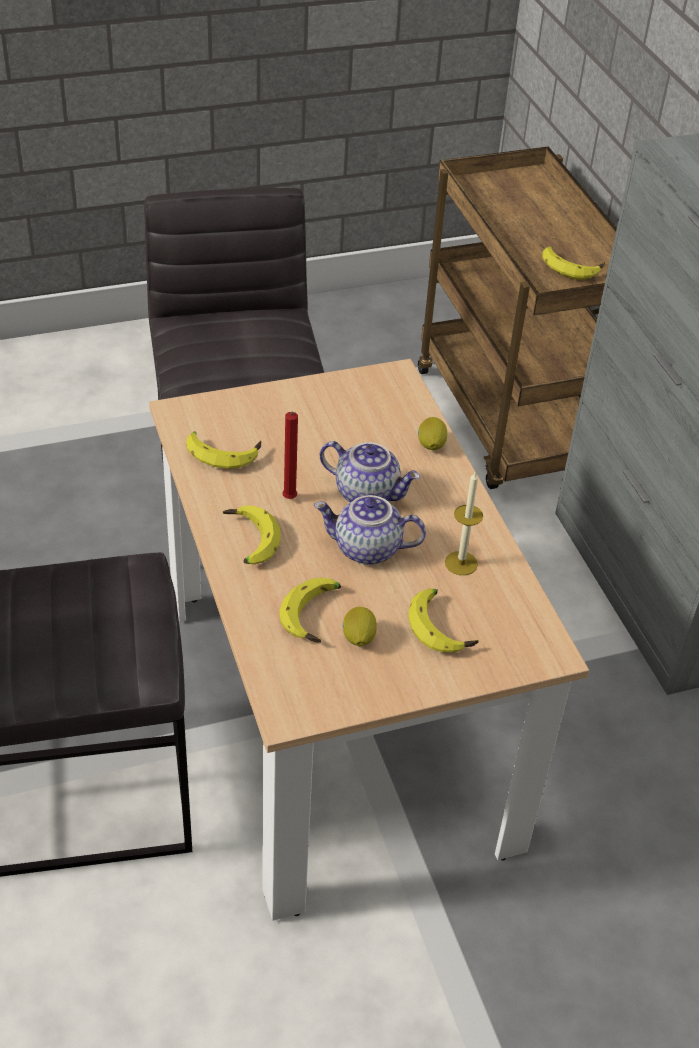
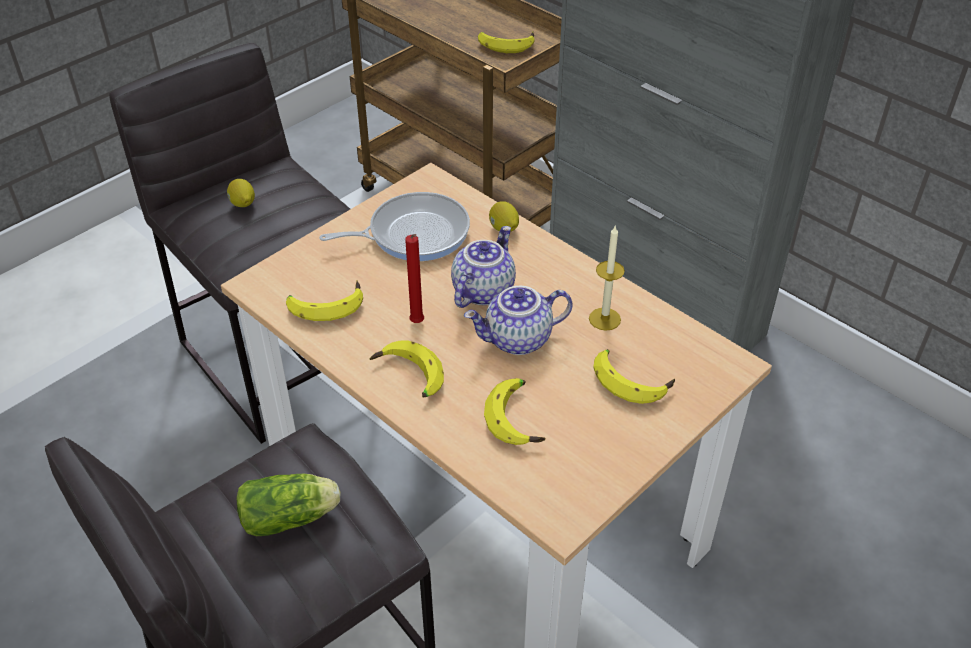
camera: 25 degrees left, 0 degrees up
(88, 619) = (292, 517): none -> lettuce
(344, 418) = (413, 233): none -> frying pan
(358, 638) = (570, 422): lemon -> lemon (243, 204)
(368, 493) = (482, 290): teapot -> teapot turned 60 degrees counterclockwise

